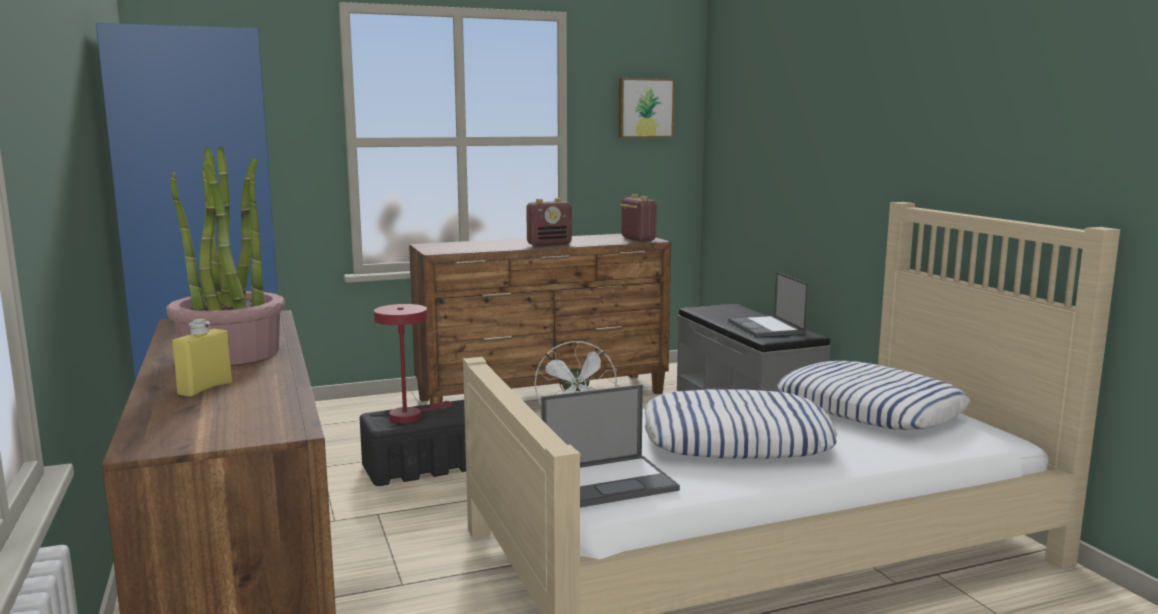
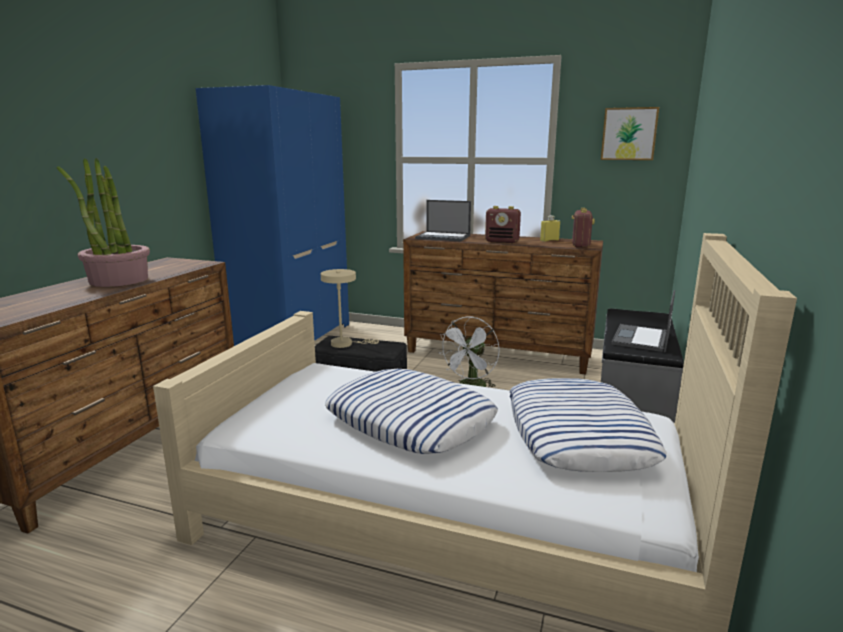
camera: 40 degrees right, 5 degrees up
(205, 388) = (46, 296): yellow bottle -> yellow bottle (549, 240)
(410, 416) = (345, 344): red table lamp -> beige table lamp
(610, 481) = (269, 419): laptop -> laptop (444, 237)

